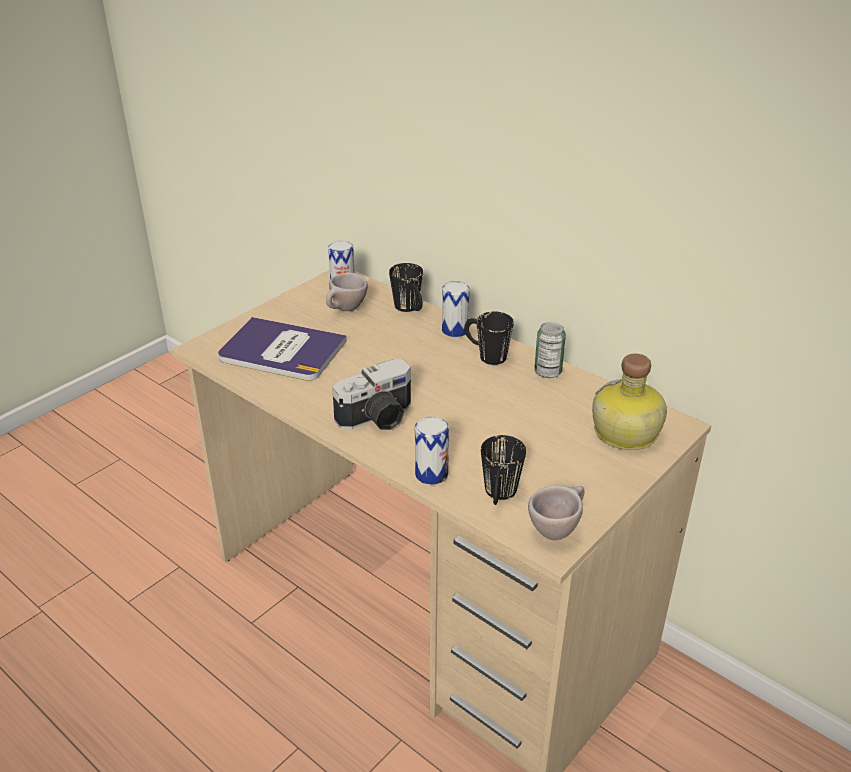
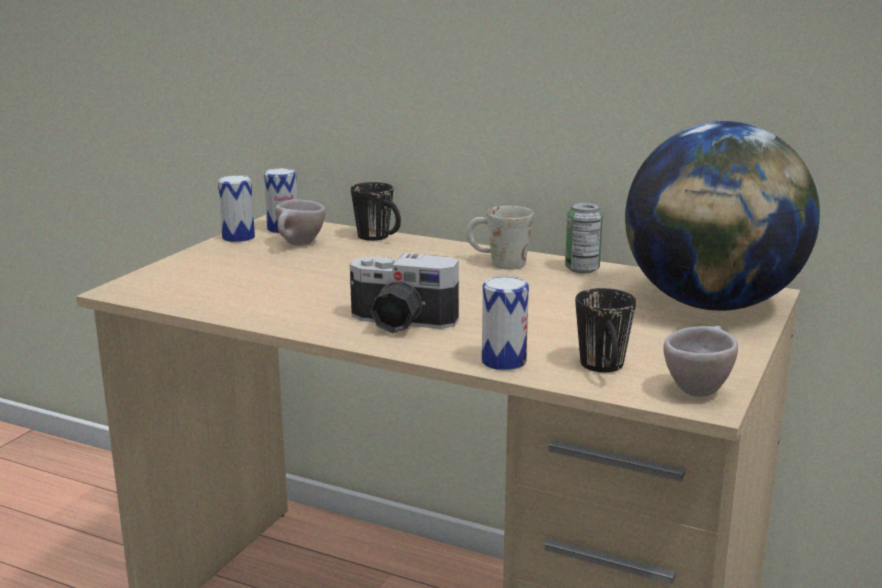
camera: 15 degrees left, 15 degrees down
(282, 351) = (234, 283): book -> none
(378, 418) = (400, 324): camera -> camera turned 60 degrees clockwise
(455, 330) = (446, 249): can -> can (238, 237)
(485, 355) = (497, 263): black mug -> white mug
(625, 433) = (711, 305): bottle -> globe

